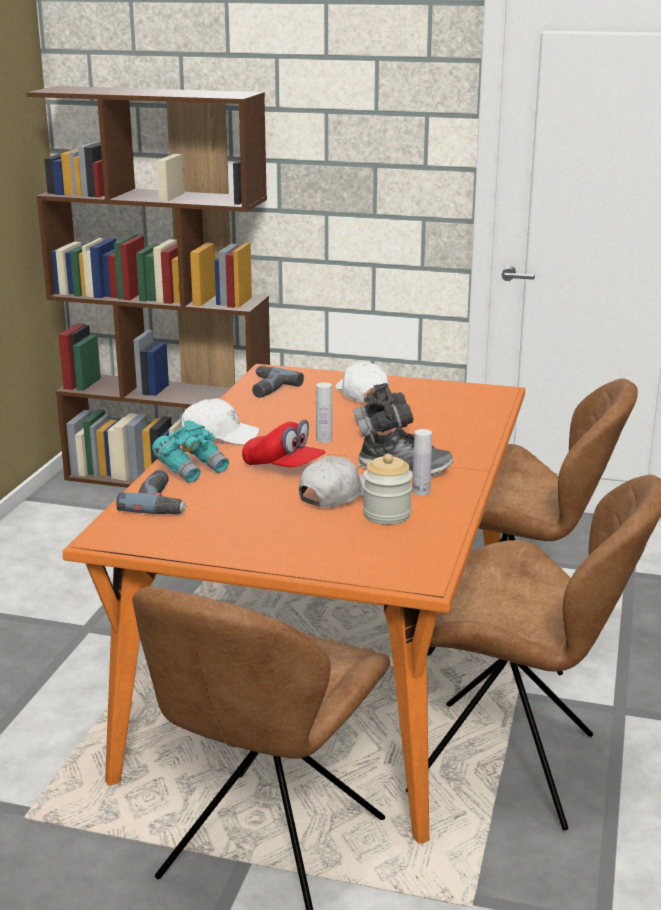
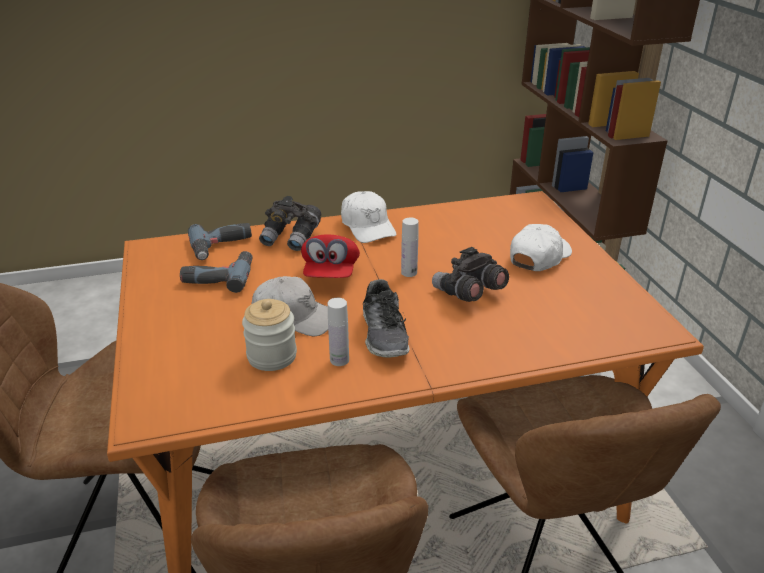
camera: 60 degrees right, 10 degrees up
(192, 469) = (291, 238): turquoise binoculars -> grey binoculars
(266, 388) = (491, 211): power drill -> power drill (218, 276)

